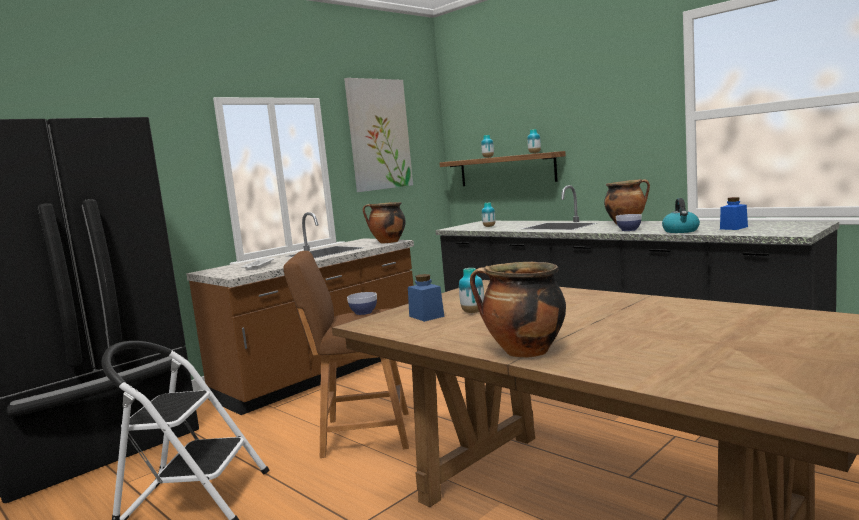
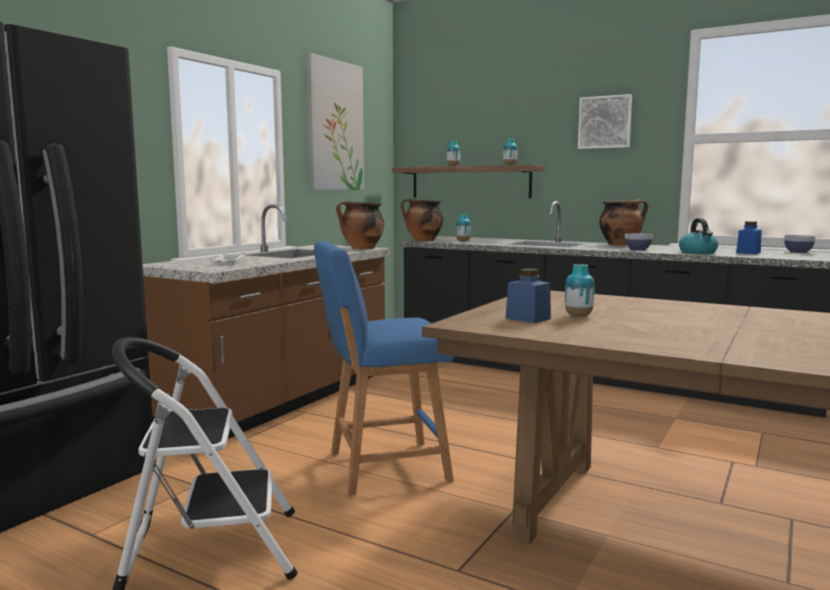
camera: 15 degrees left, 0 degrees up
(361, 434) = (382, 467): brown stool -> blue stool
(363, 312) = (396, 319): bowl -> bowl (798, 252)
(523, 352) = (717, 352): cooking pot -> cooking pot (423, 240)
(614, 107) = (605, 122): none -> picture

